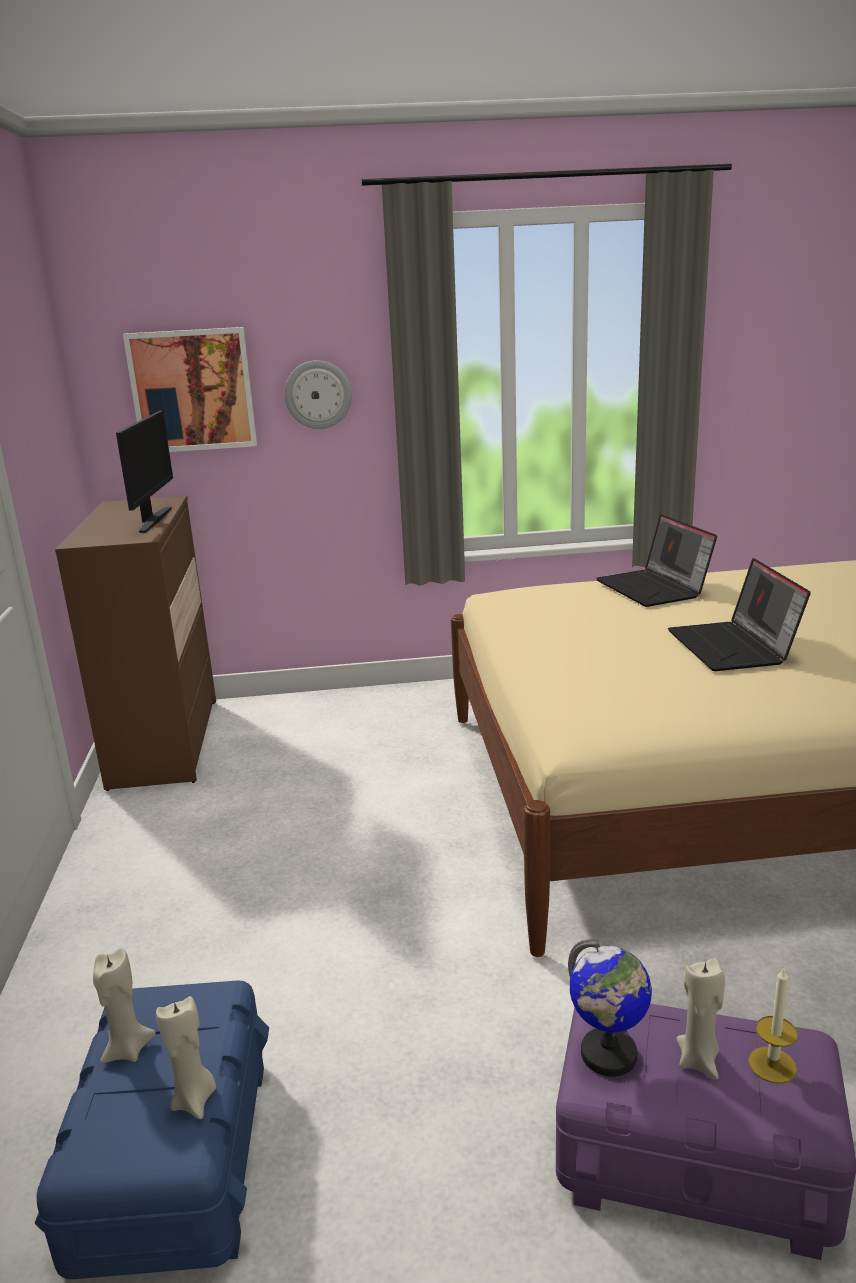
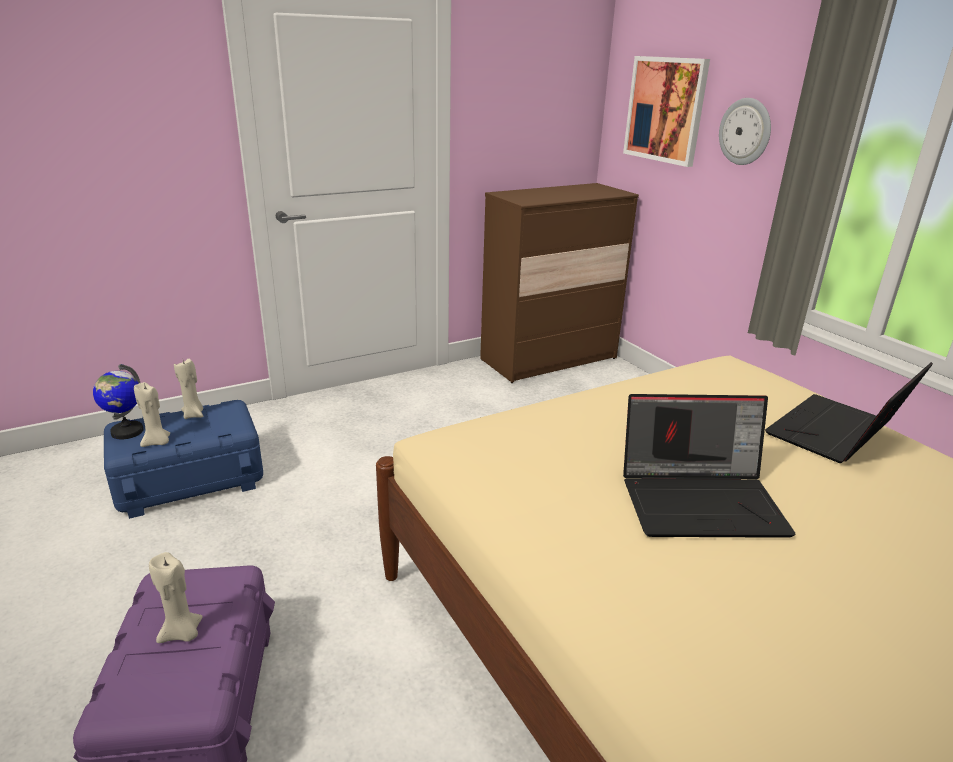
camera: 65 degrees right, 5 degrees up
(153, 520) = (567, 197): monitor -> none
(608, 1055) = (188, 585): globe -> globe (126, 431)
(734, 647) = (702, 500): laptop -> laptop turned 150 degrees counterclockwise
(772, 1065) = (176, 678): candle -> none

